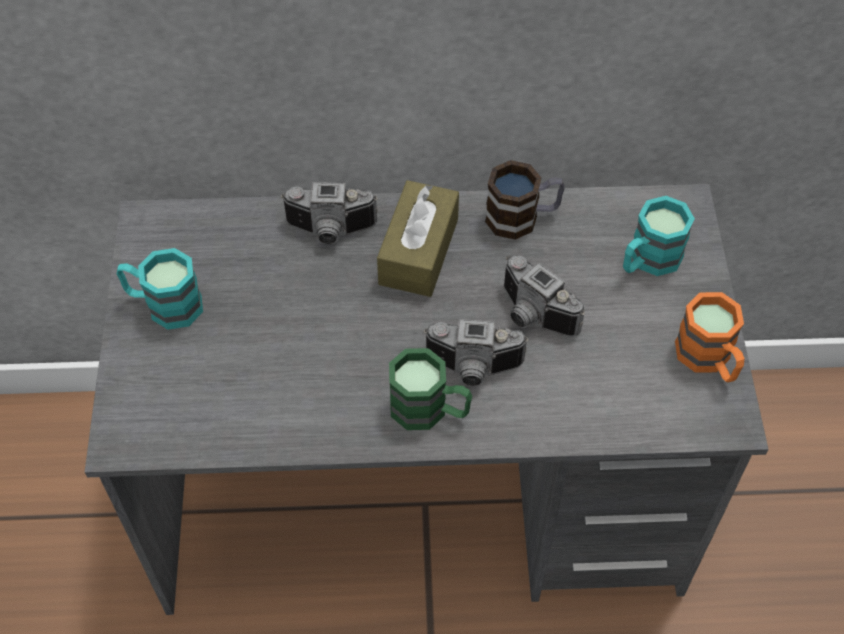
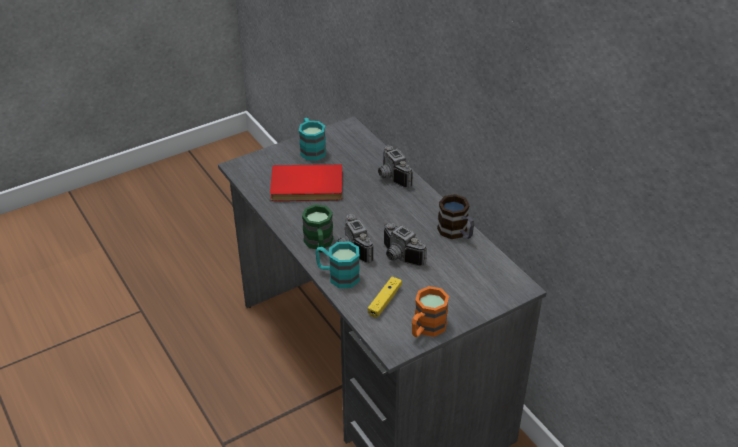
camera: 60 degrees right, 15 degrees down
(266, 360) = (307, 187): none -> red book
(418, 251) = (404, 207): brown tissue box -> none
(532, 316) = (399, 257): camera -> camera turned 60 degrees counterclockwise
(620, 383) = (384, 301): none -> yellow game controller
(648, 260) = (470, 285): turquoise mug -> turquoise mug (338, 276)

